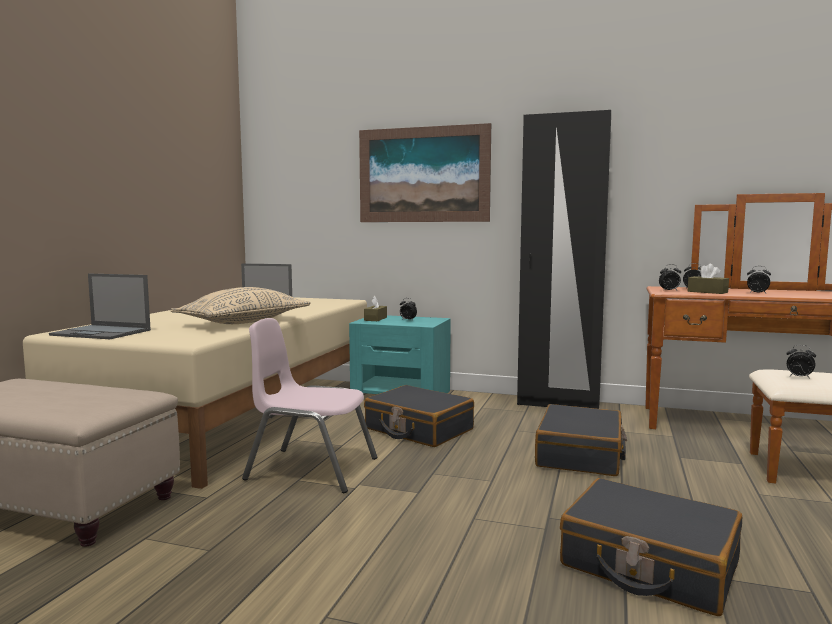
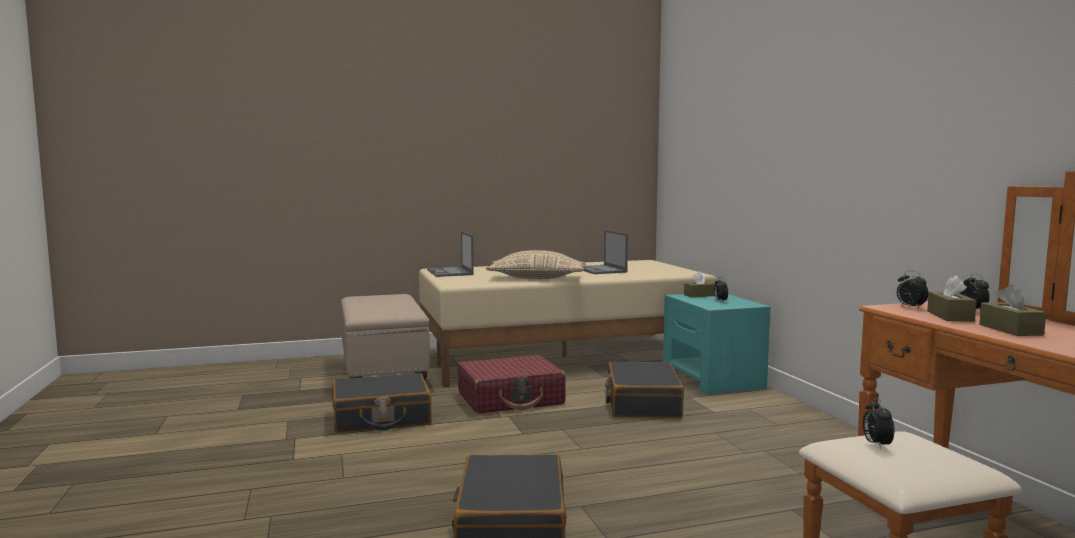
camera: 55 degrees right, 0 degrees up
(311, 469) = (511, 399): pink chair -> red suitcase
(423, 175) = (761, 145): picture -> none
(558, 404) = (837, 431): black wardrobe -> none
(580, 455) = (702, 466): black suitcase -> black suitcase (381, 418)
(757, 293) = (1010, 330): alarm clock -> brown tissue box

